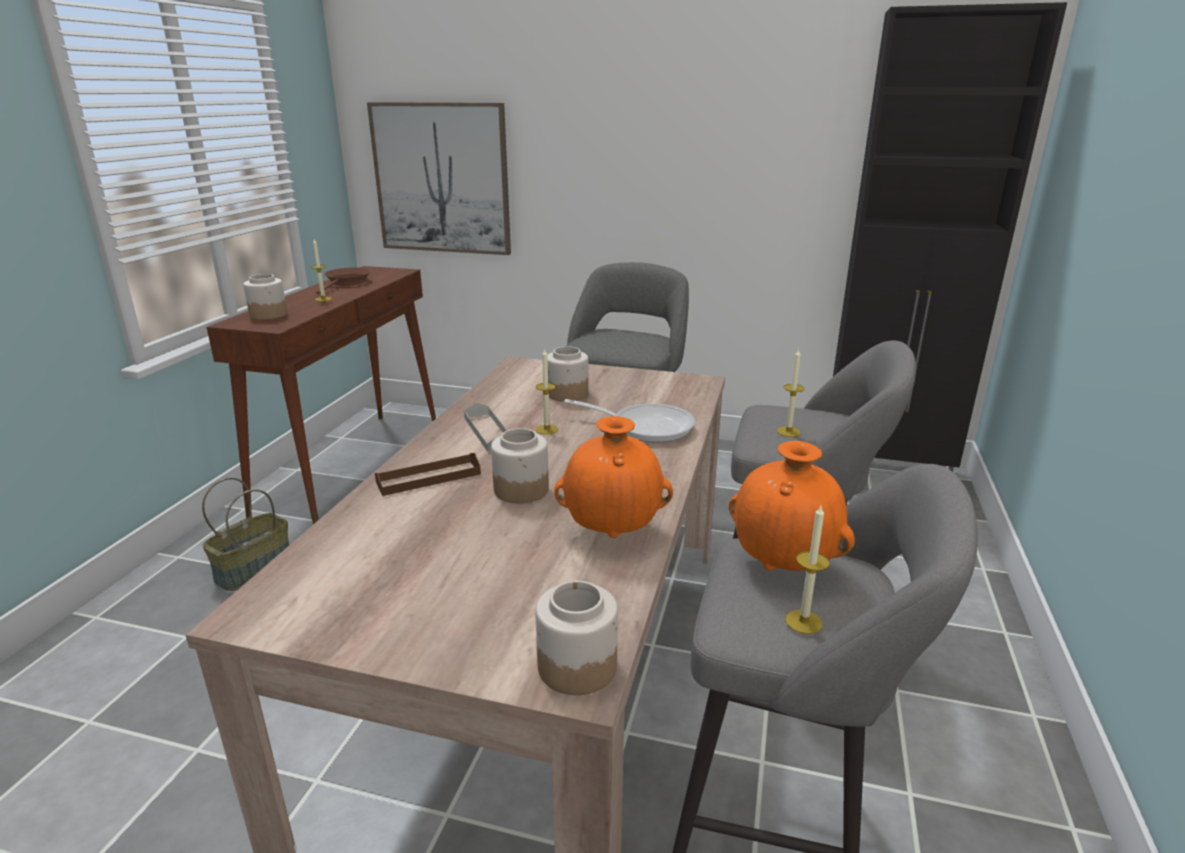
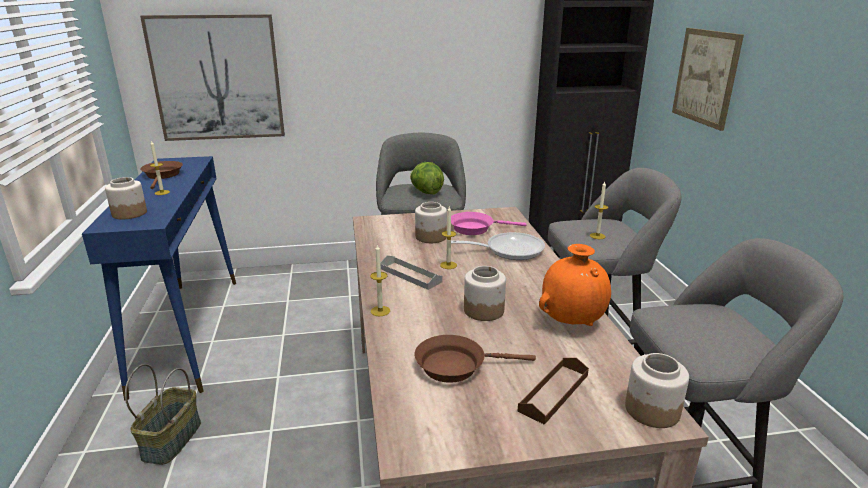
camera: 25 degrees left, 0 degrees up
(354, 465) = (189, 331): brown console table -> blue console table
(410, 542) = (456, 365): none -> brown frying pan
(428, 478) = (411, 318): brown tray -> brown tray (554, 392)
(624, 341) = (426, 192): none -> lettuce
(635, 393) = (475, 228): none -> pink frying pan
(784, 566) = (688, 318): orange vase -> none
(803, 622) = (733, 346): candle -> candle (380, 311)
(1093, 211) = (705, 77): none -> picture

